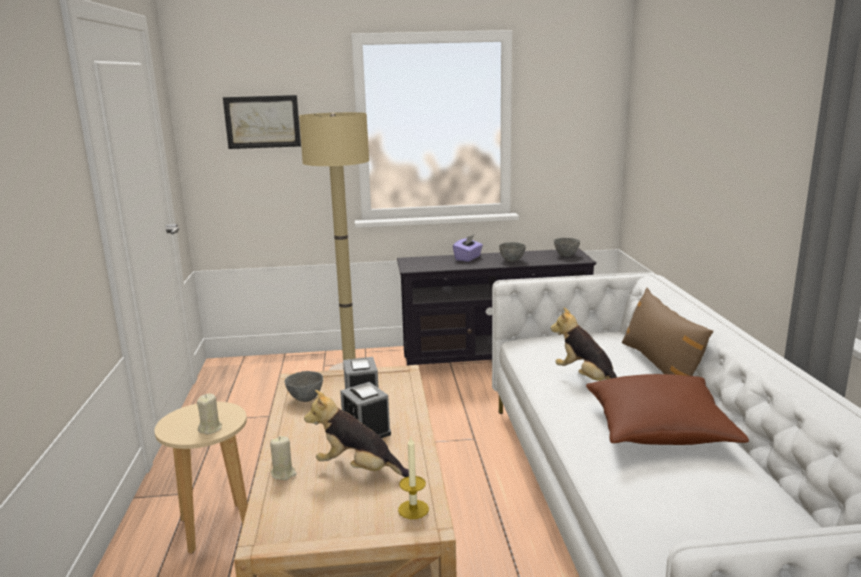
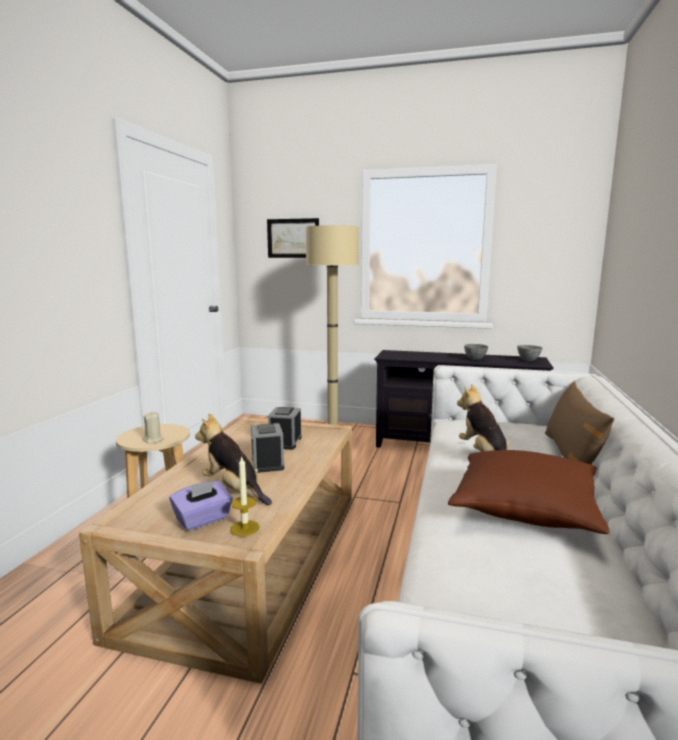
camera: 20 degrees right, 5 degrees down
(283, 473) = (176, 480): beige candle -> none
(305, 399) = (245, 435): grey bowl -> none
(468, 258) = (439, 355): purple tissue box -> purple tissue box (203, 519)

